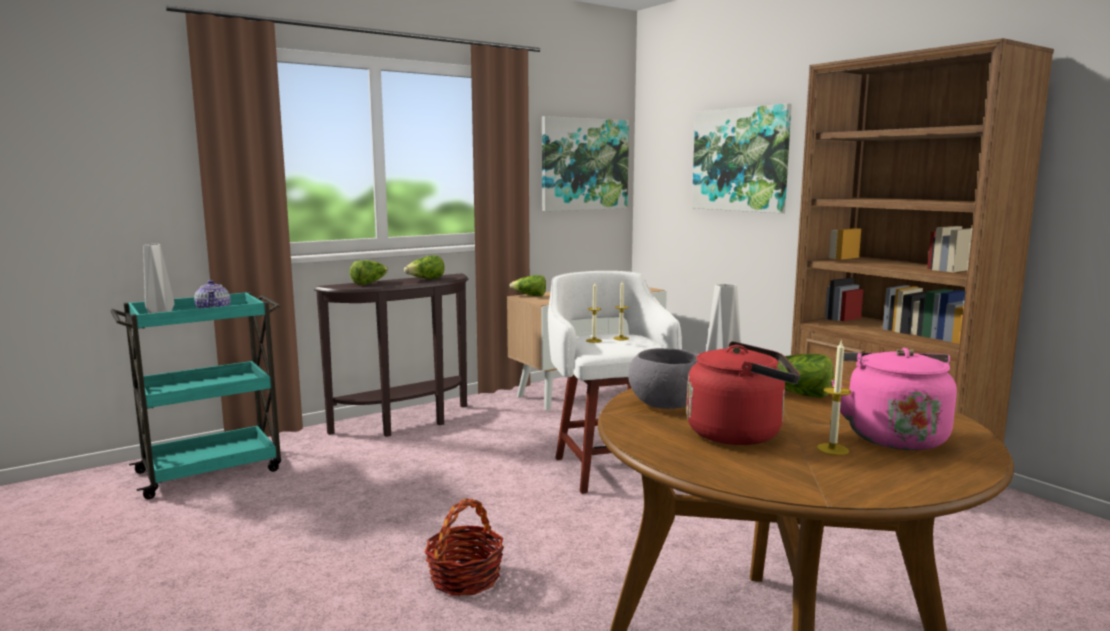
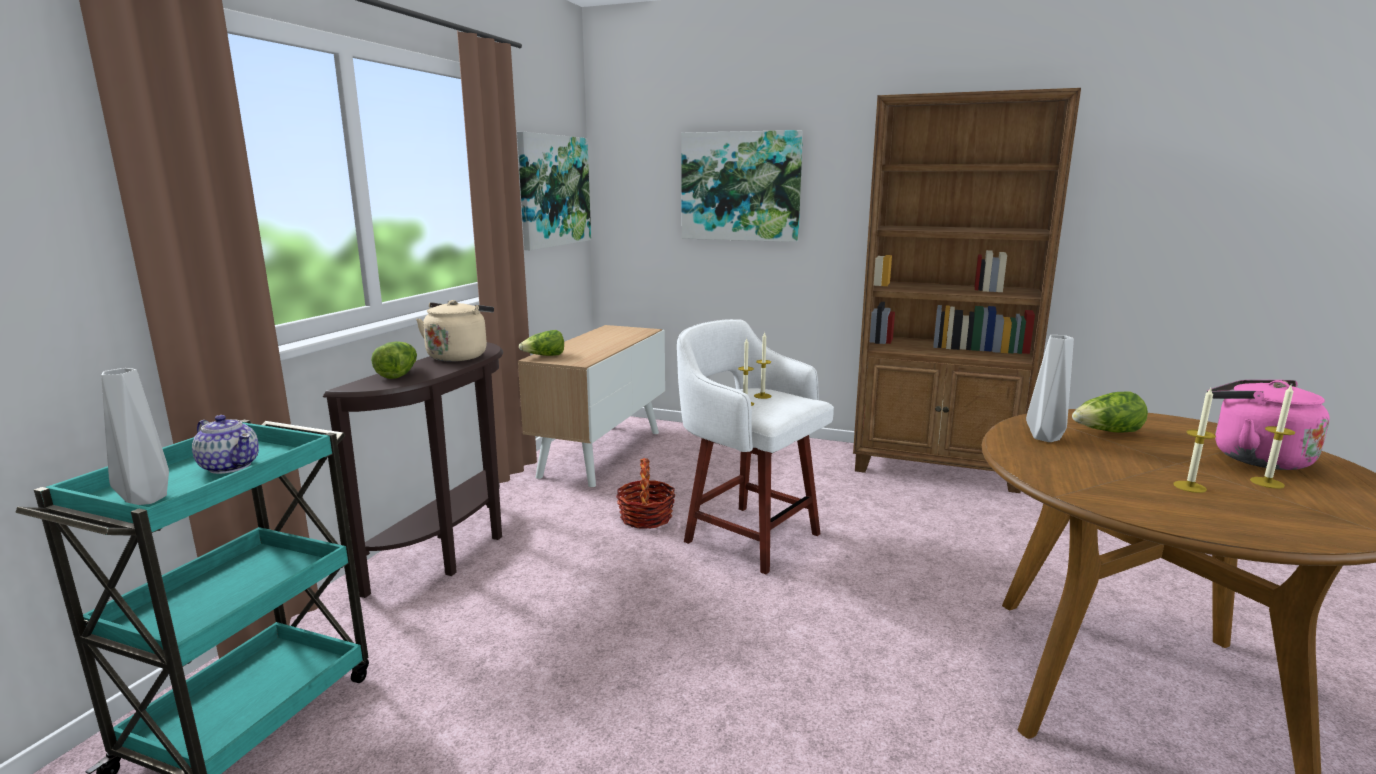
camera: 35 degrees left, 5 degrees up
(426, 279) = (459, 356): lettuce -> beige kettle
(465, 578) = (807, 721): basket -> basket (646, 517)
(666, 404) = (1067, 470): grey bowl -> none
(740, 434) = (1189, 487): red kettle -> candle

